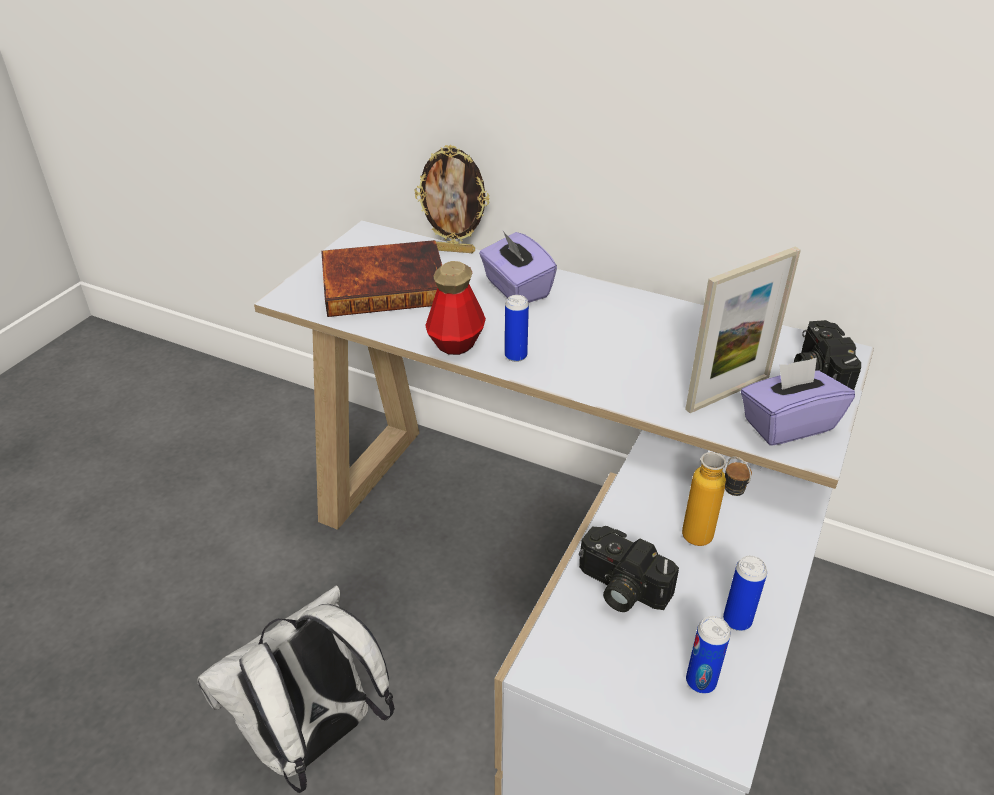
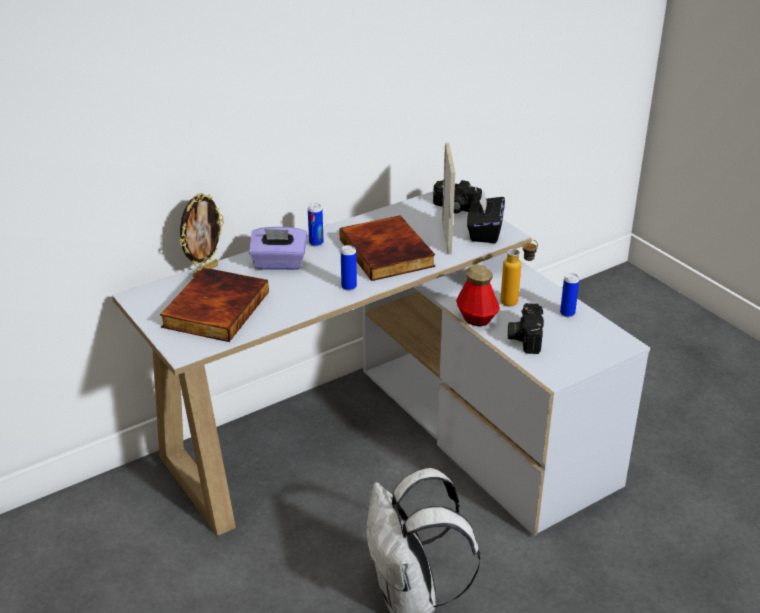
camera: 60 degrees left, 5 degrees down
(456, 343) = (314, 302): bottle -> bottle (477, 318)
(619, 588) = (524, 337): camera -> camera turned 120 degrees clockwise
(629, 357) = (388, 253): none -> book
(700, 681) = (593, 337): can -> can (316, 243)
(787, 424) = (484, 232): purple tissue box -> black tissue box

